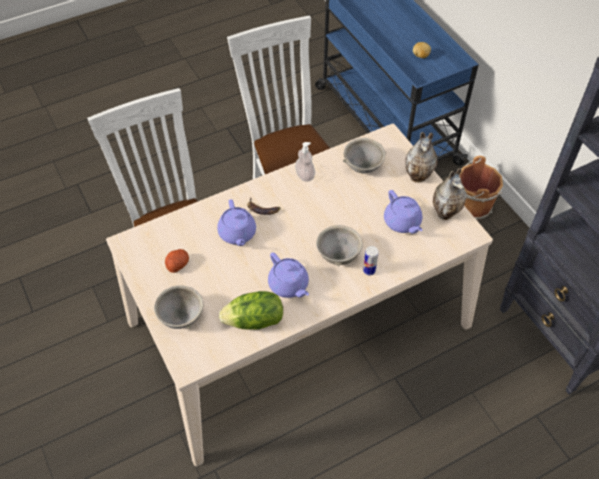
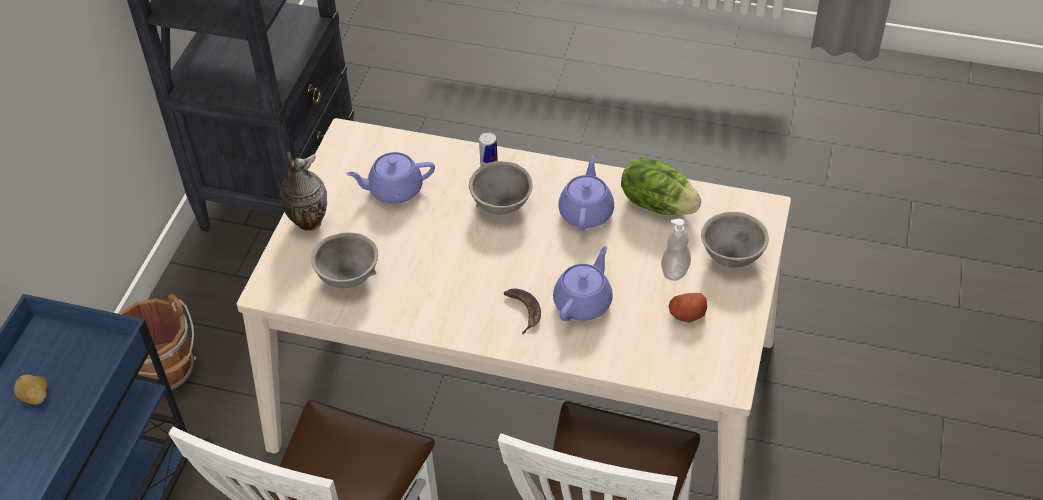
camera: 135 degrees left, 5 degrees down
(305, 175) = (426, 315): soap dispenser -> soap dispenser (675, 271)
(402, 222) = (394, 190): purple teapot -> purple teapot turned 120 degrees counterclockwise
(446, 212) = (338, 169): vase -> none

